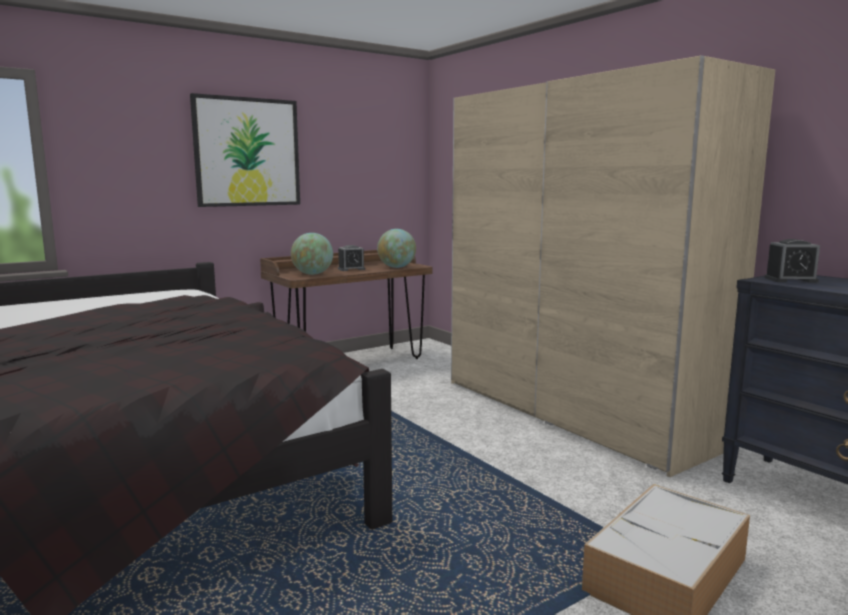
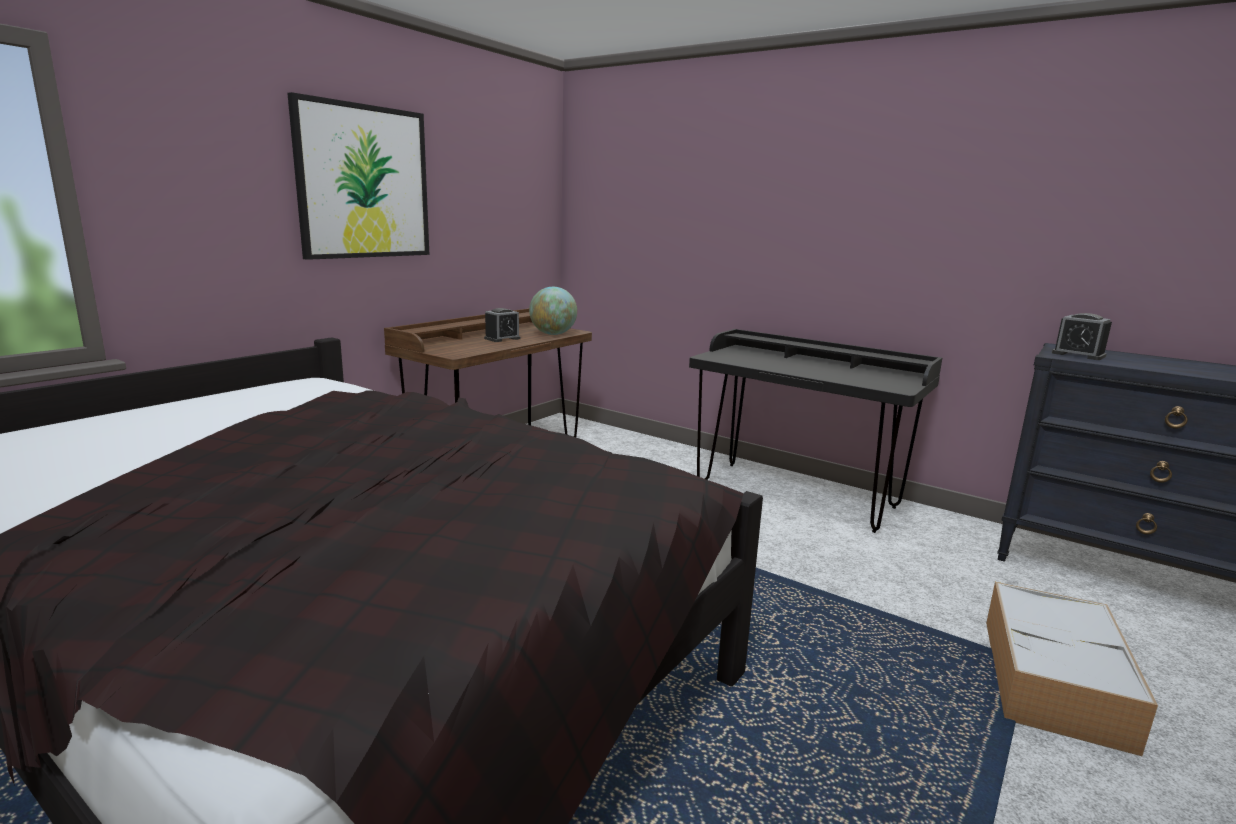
camera: 20 degrees left, 5 degrees up
(312, 274) = (465, 348): globe -> none
(573, 411) = (795, 495): beige wardrobe -> black desk
(790, 280) = (1078, 355): alarm clock -> alarm clock turned 60 degrees clockwise

